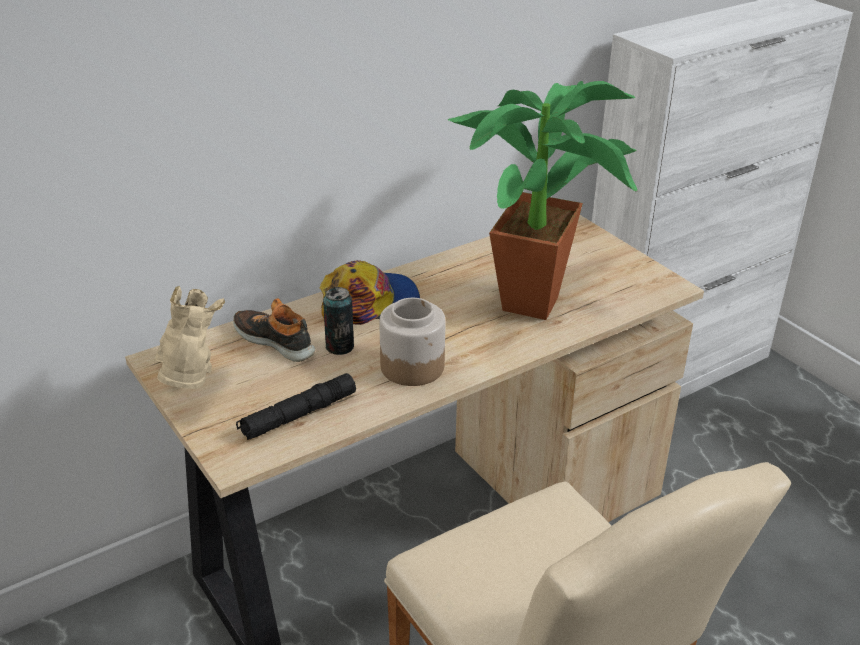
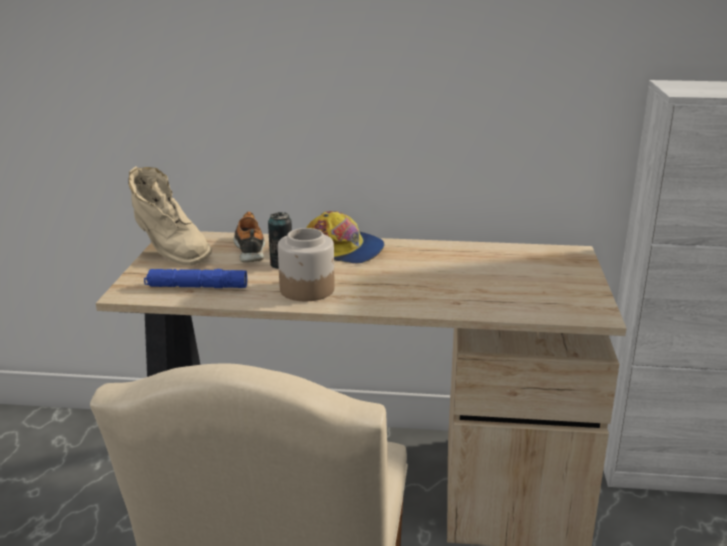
camera: 40 degrees right, 10 degrees down
(190, 384) = (169, 252): beige boot -> beige boot turned 105 degrees clockwise
(298, 415) = (196, 287): black flashlight -> blue flashlight
(540, 299) = (466, 286): potted plant -> none

